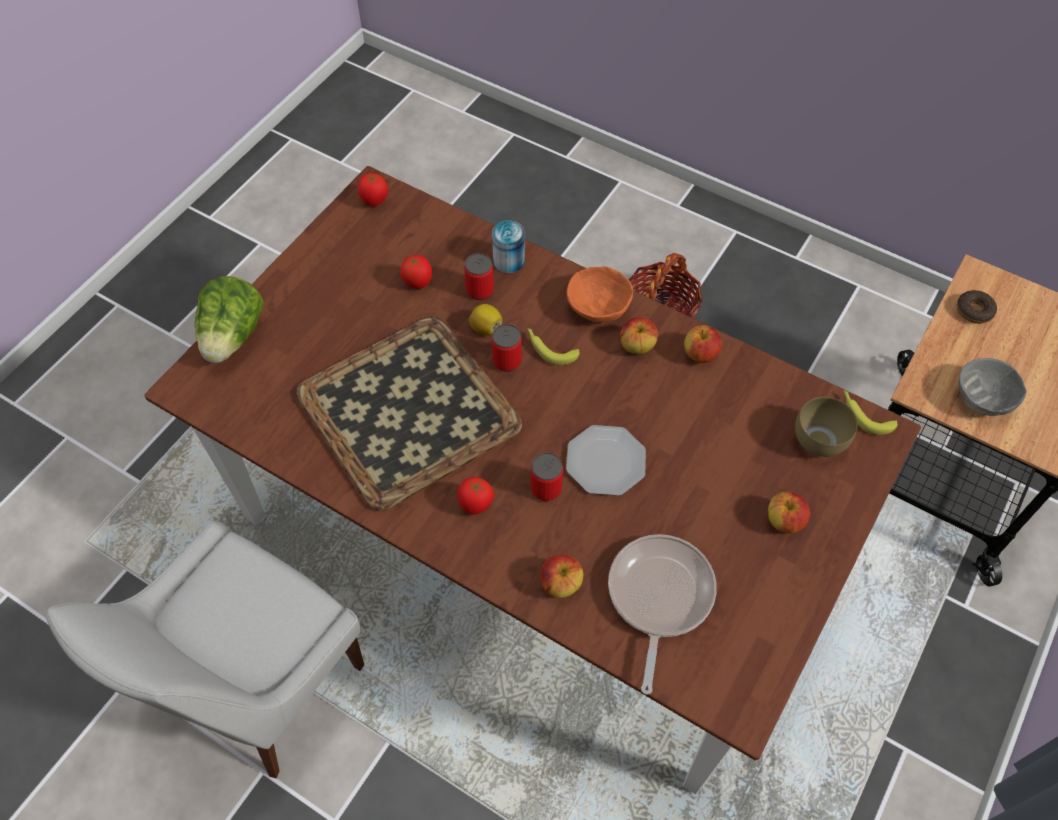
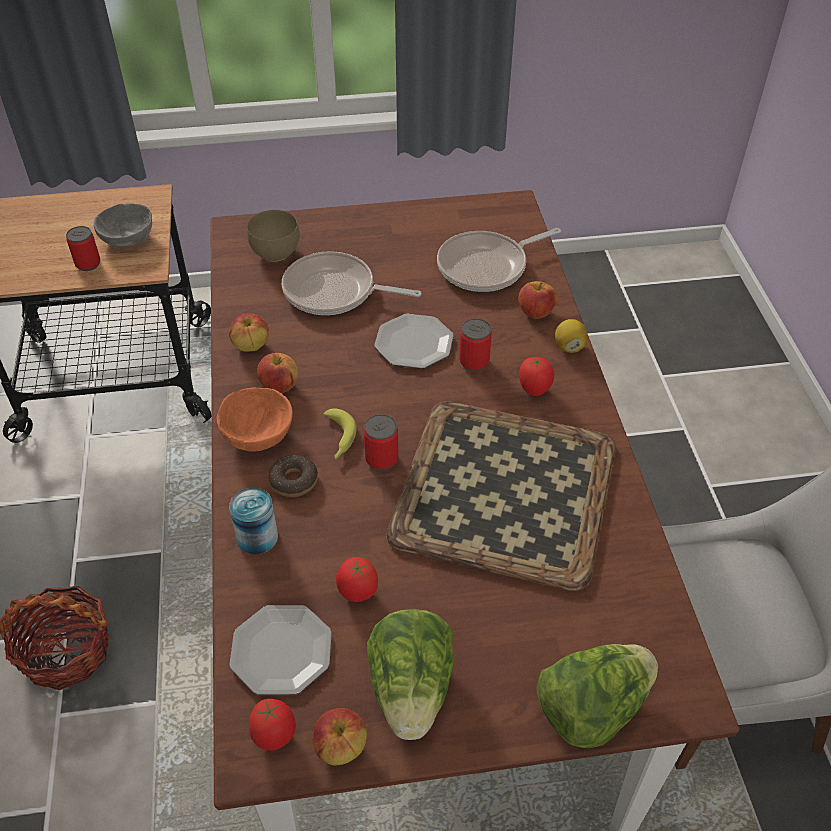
camera: 130 degrees left, 10 degrees down
(334, 268) = (412, 690): none -> lettuce
(419, 229) = (280, 651): none -> plate
(480, 290) = (318, 534): can -> can (88, 264)
(486, 328) = (360, 498): lemon -> lemon (569, 346)
(723, 450) = (335, 292): none -> frying pan
(784, 521) = (363, 241): apple -> apple (340, 747)
(864, 415) = (228, 242): banana -> none
(974, 311) = (30, 272): donut -> donut (294, 481)

